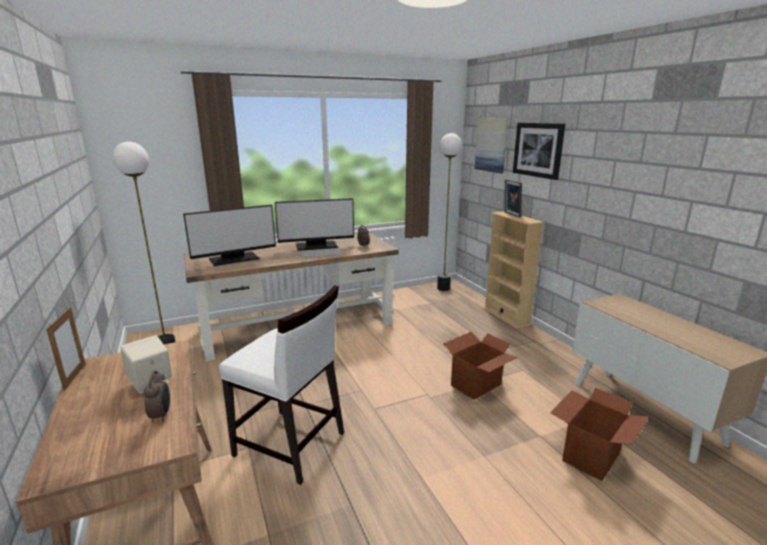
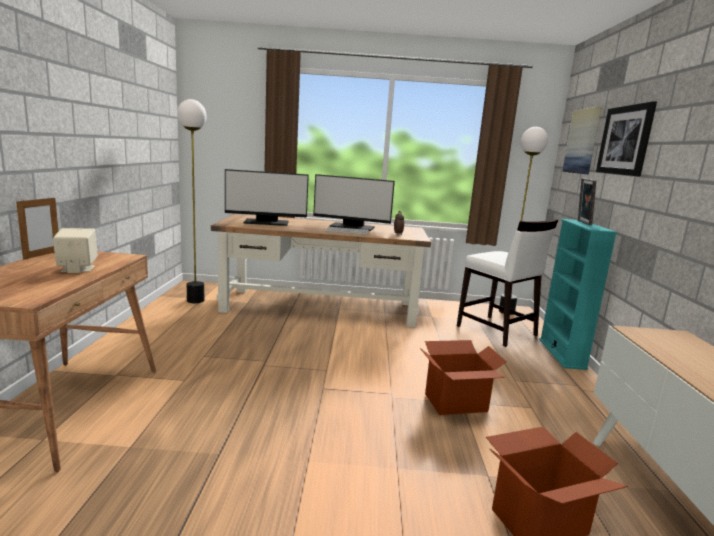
camera: 25 degrees right, 5 degrees down
(161, 415) = (51, 285): alarm clock -> none
(290, 445) = (218, 390): white chair -> white chair (497, 331)
(506, 316) = (561, 354): beige bookcase -> turquoise bookcase

